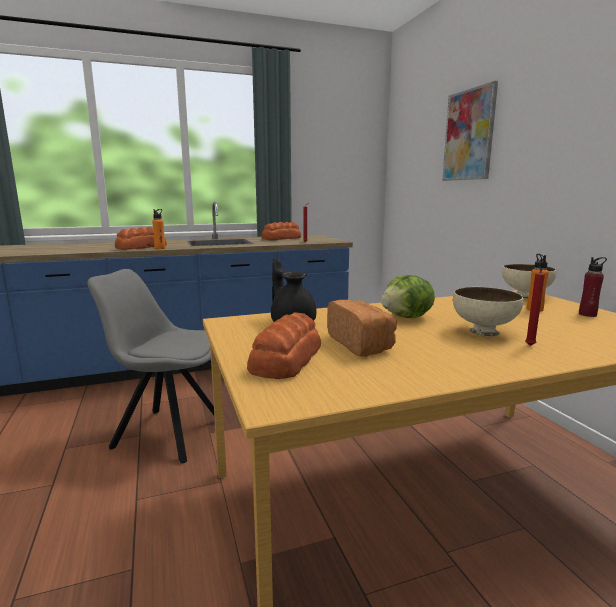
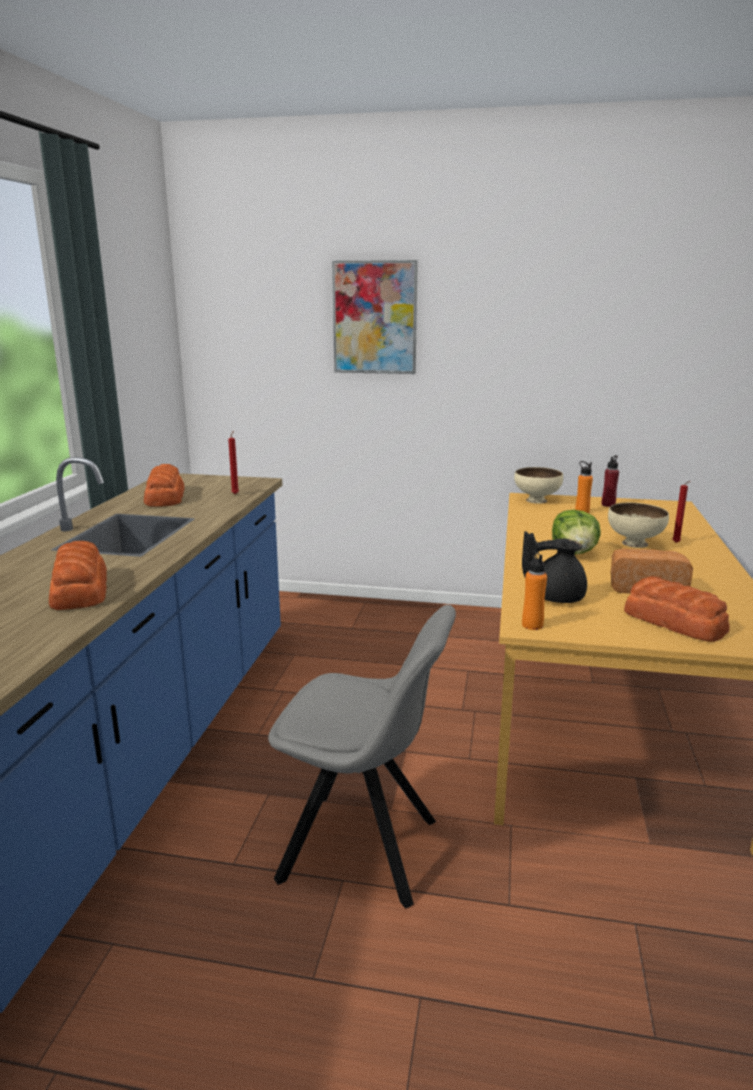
camera: 60 degrees left, 5 degrees up
(160, 248) = (131, 578): orange bottle -> orange bottle (532, 625)
(167, 433) = (361, 849): grey chair -> grey chair turned 120 degrees counterclockwise

